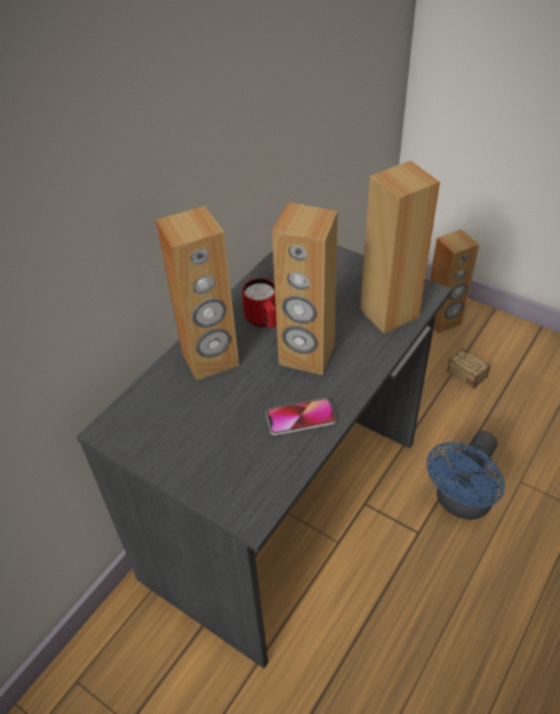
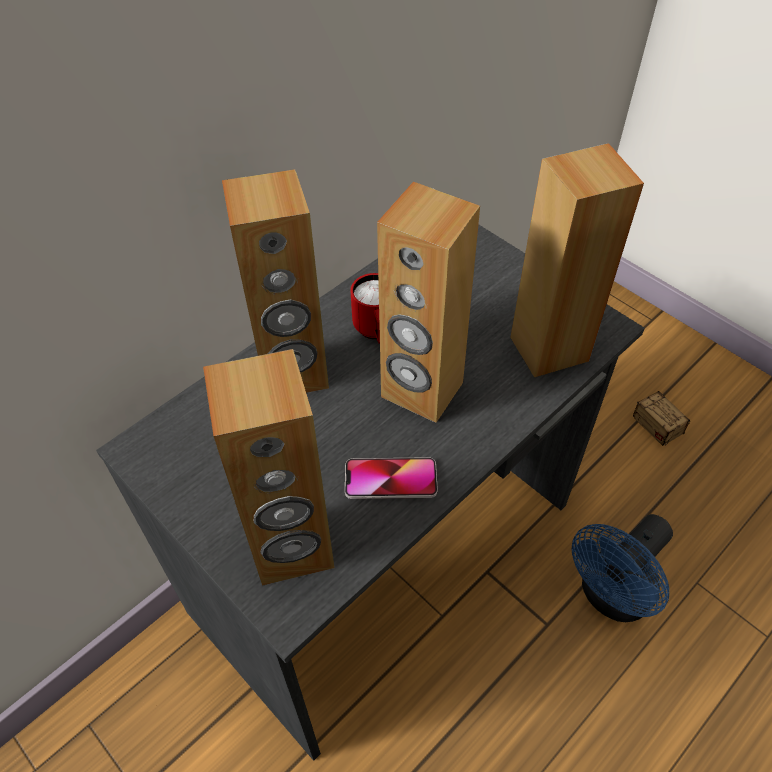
camera: 10 degrees right, 5 degrees up
(443, 321) = (642, 348): brown speaker -> brown speaker (292, 548)

